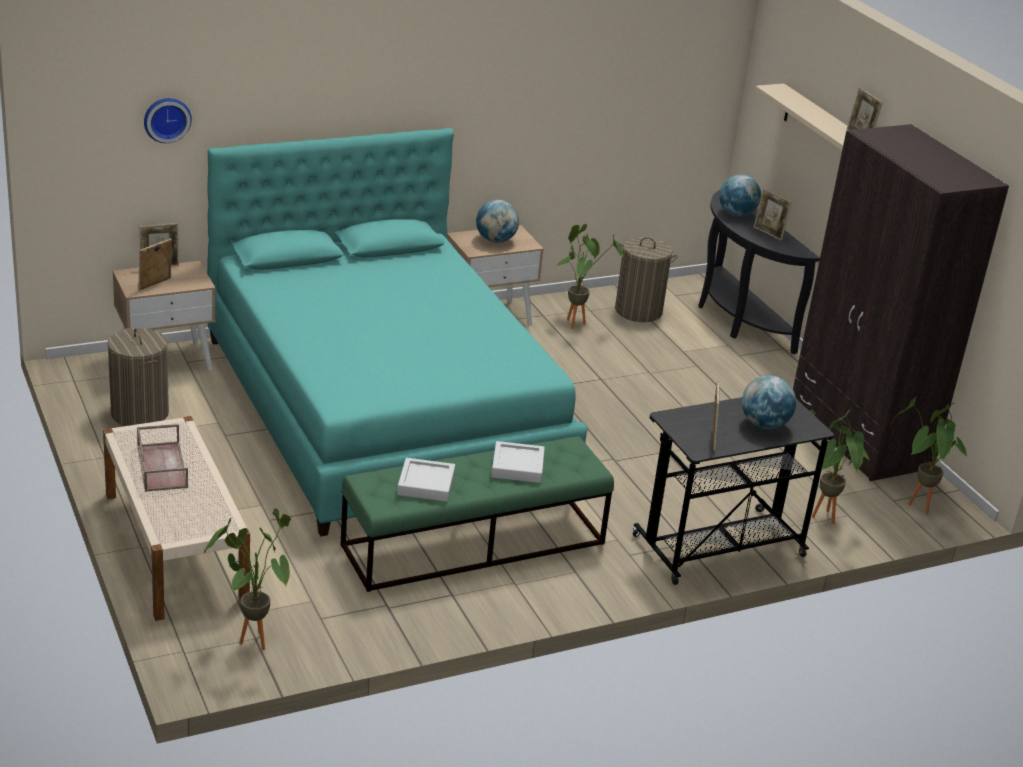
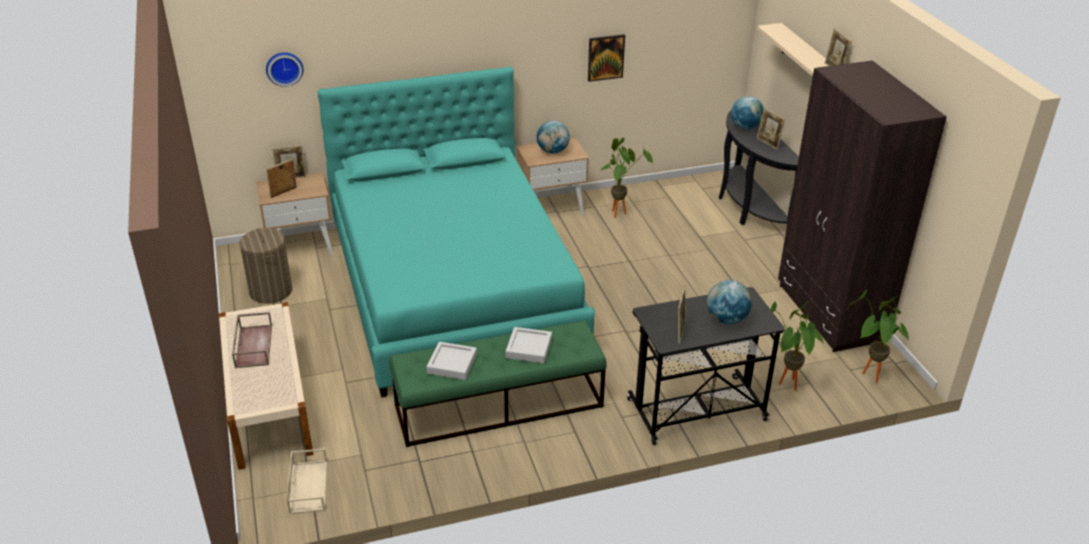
camera: 10 degrees right, 5 degrees up
(251, 638) = (307, 486): potted plant -> beige tray
(564, 121) = (605, 57): none -> picture
(638, 311) = (670, 202): laundry basket -> none

